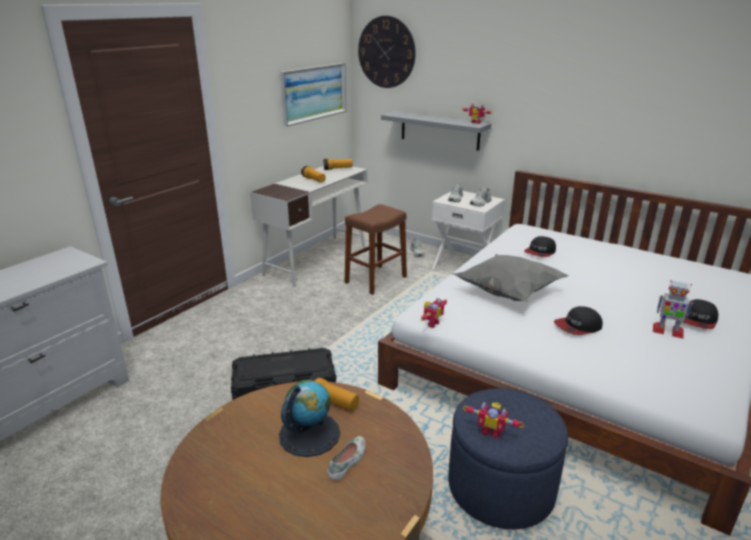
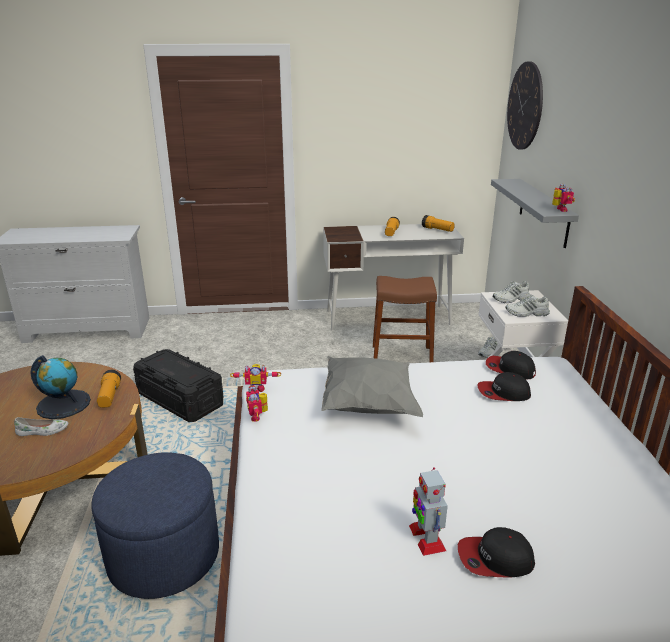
camera: 50 degrees right, 0 degrees up
(314, 93) = (434, 142): picture -> none
(491, 431) = (126, 480): toy robot -> toy robot (258, 416)
(578, 327) = (352, 469): cap -> cap (509, 369)

